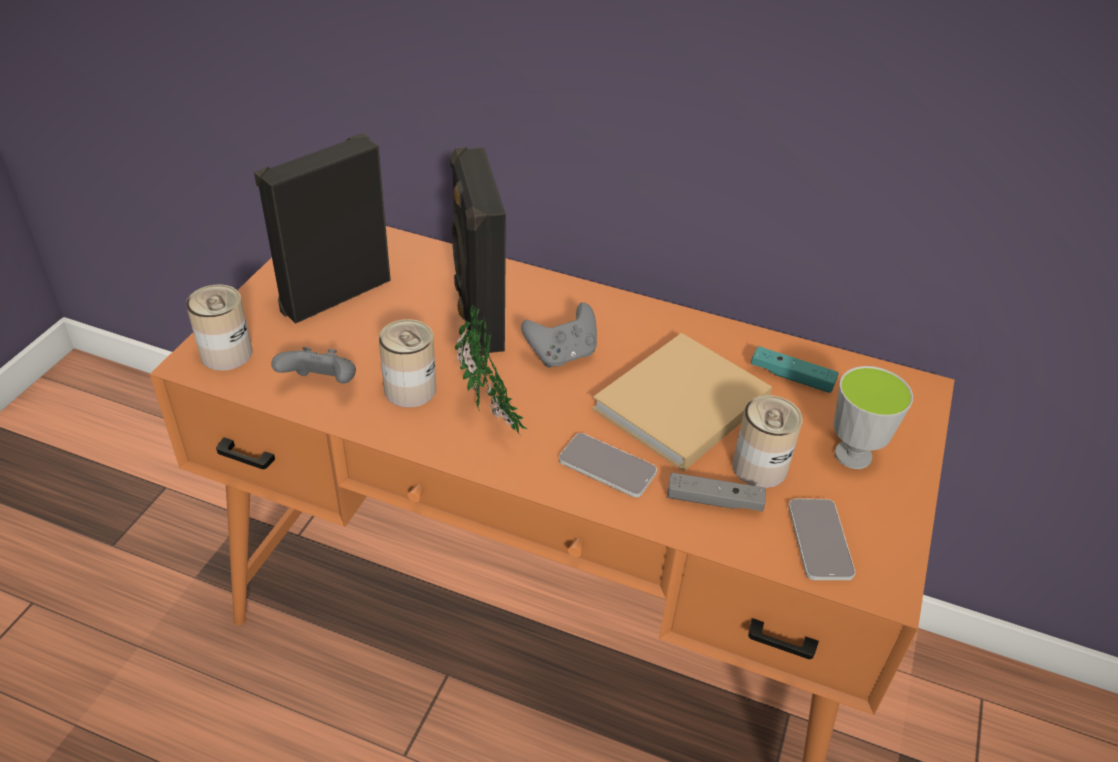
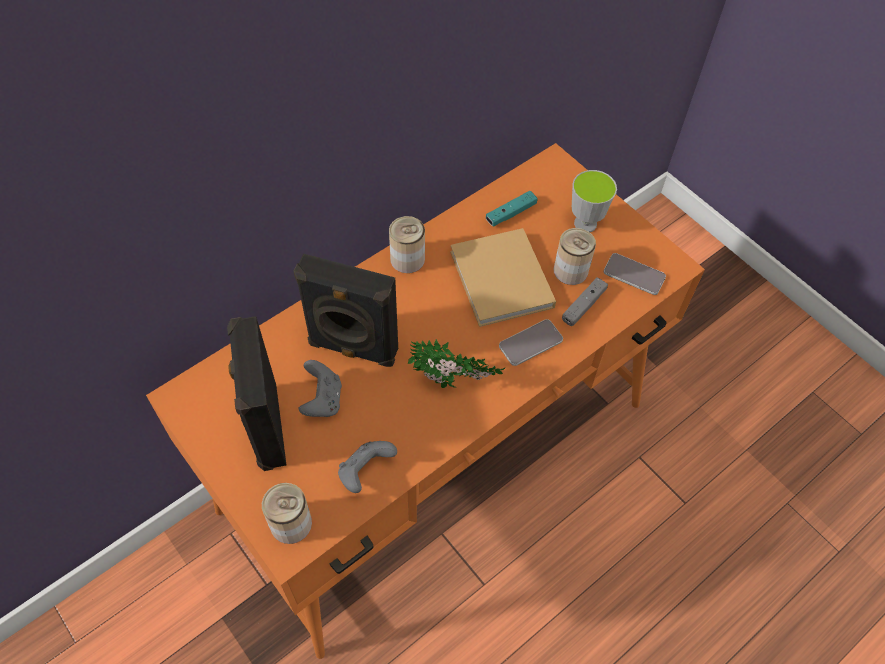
camera: 60 degrees left, 15 degrees up
(410, 389) = (401, 419): can -> can (407, 259)
(562, 354) = (420, 318): grey game controller -> grey game controller (322, 400)

